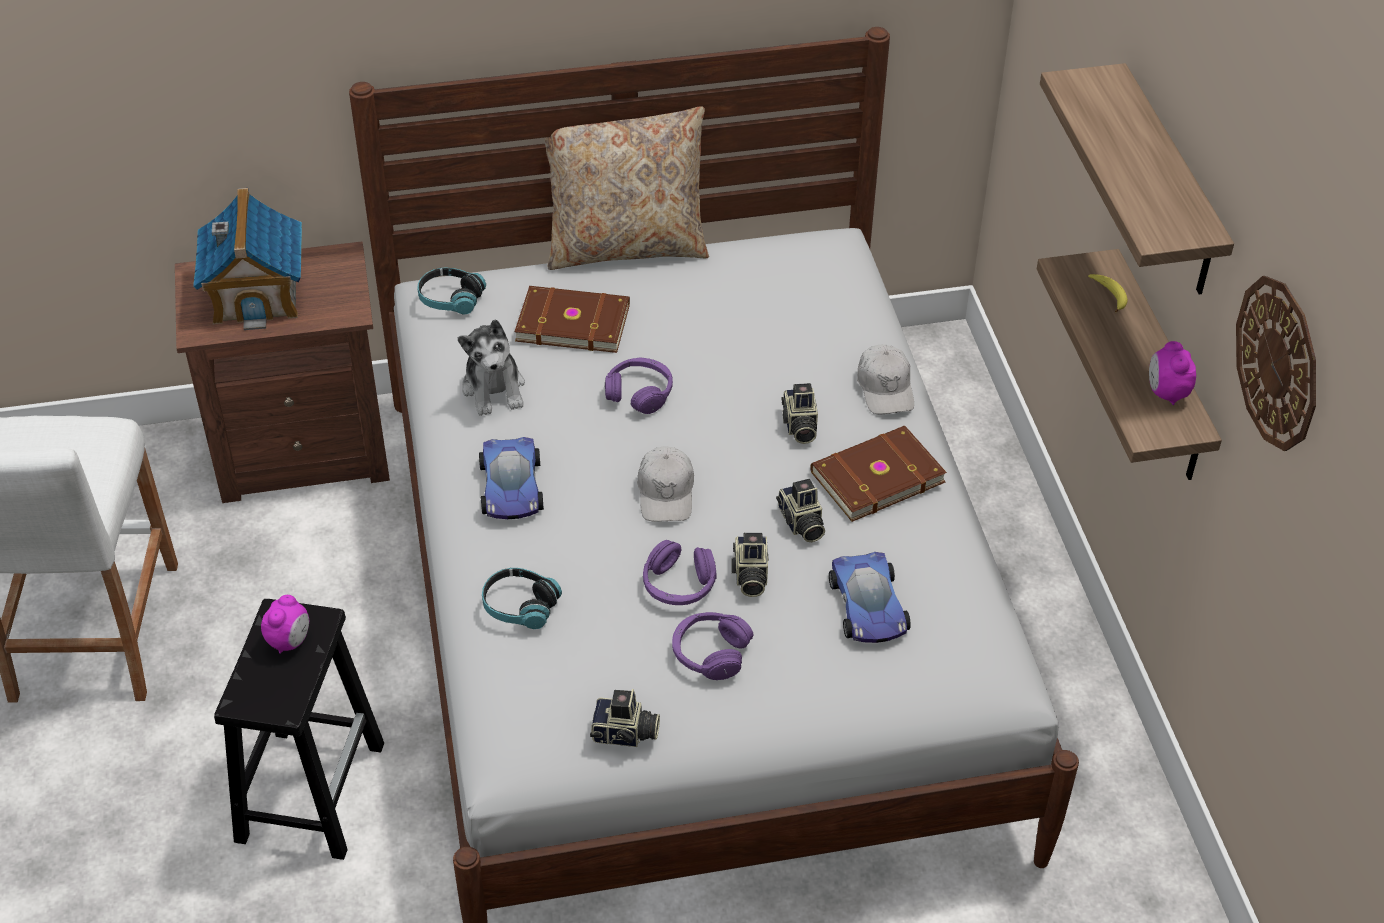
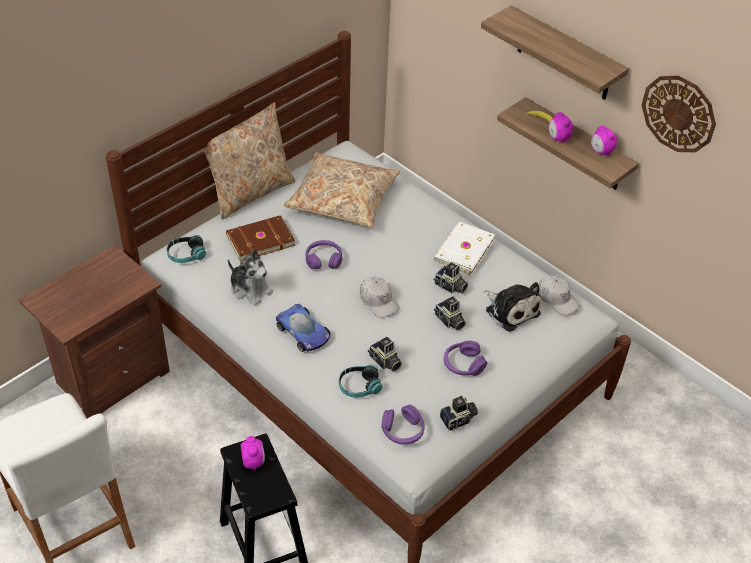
camera: 35 degrees left, 0 degrees up
(257, 293) = (82, 295): toy house -> none
(678, 585) = (422, 340): purple headphones -> purple headphones (402, 431)
(755, 314) = (342, 199): none -> beige pillow
(799, 426) = (410, 243): camera -> camera (385, 362)
(868, 607) = (510, 310): toy car -> plush toy
(875, 476) = (463, 250): brown book -> white book
(885, 388) = (431, 209): white cap -> white cap (557, 299)
(1108, 340) = (558, 138): none -> alarm clock

